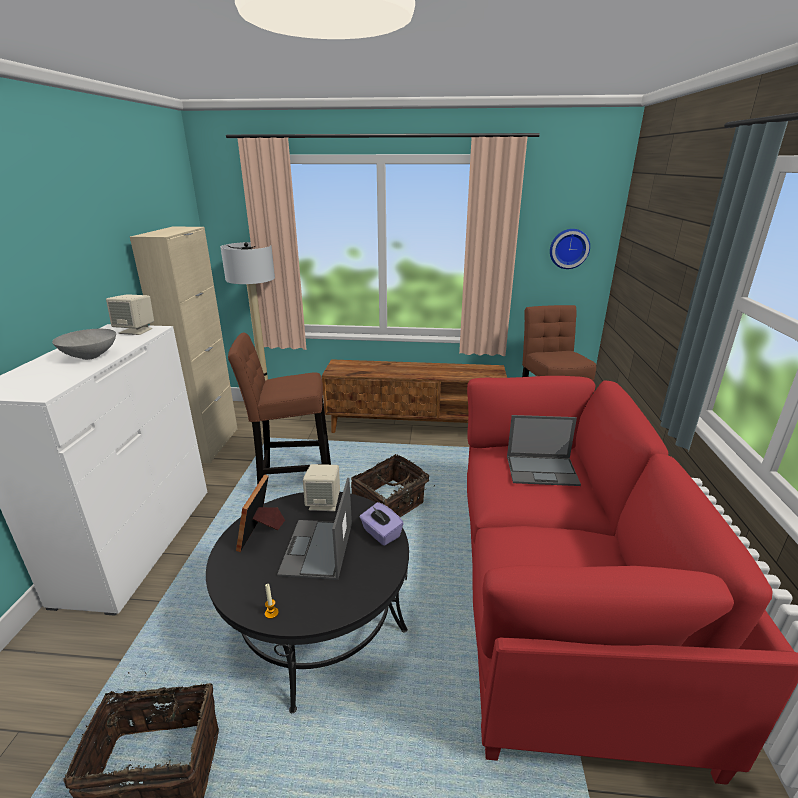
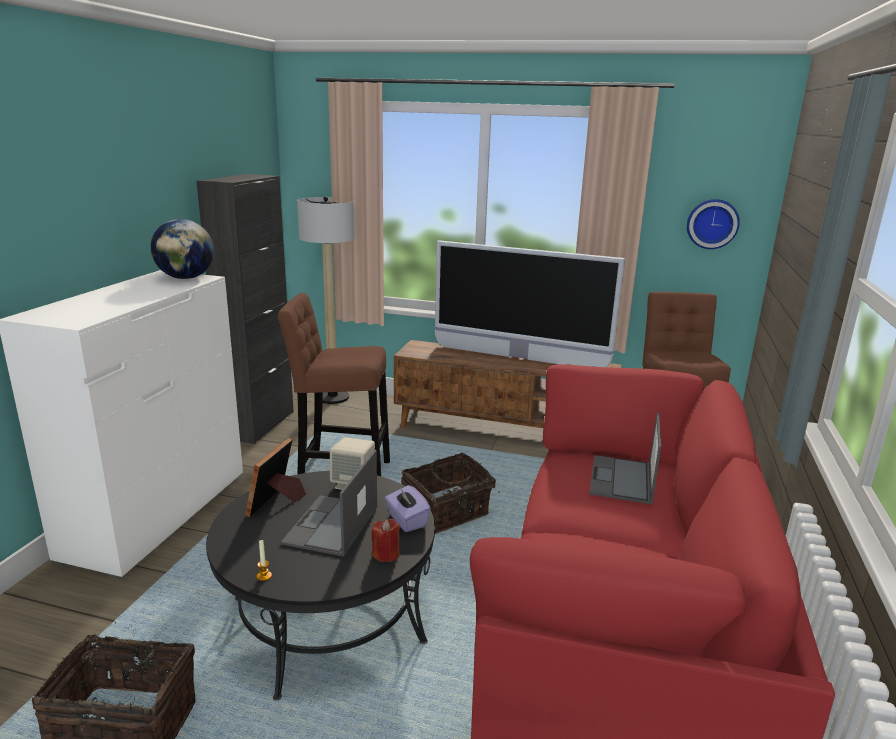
camera: 10 degrees right, 5 degrees down
(90, 356) = (133, 296): grey bowl -> none
(136, 331) = (186, 278): beige speaker -> globe
(210, 444) = (259, 425): beige cabinet -> black cabinet
(374, 571) = (386, 554): none -> red candle
(423, 367) = (519, 358): none -> television
(542, 470) = (622, 480): laptop -> laptop turned 90 degrees clockwise

